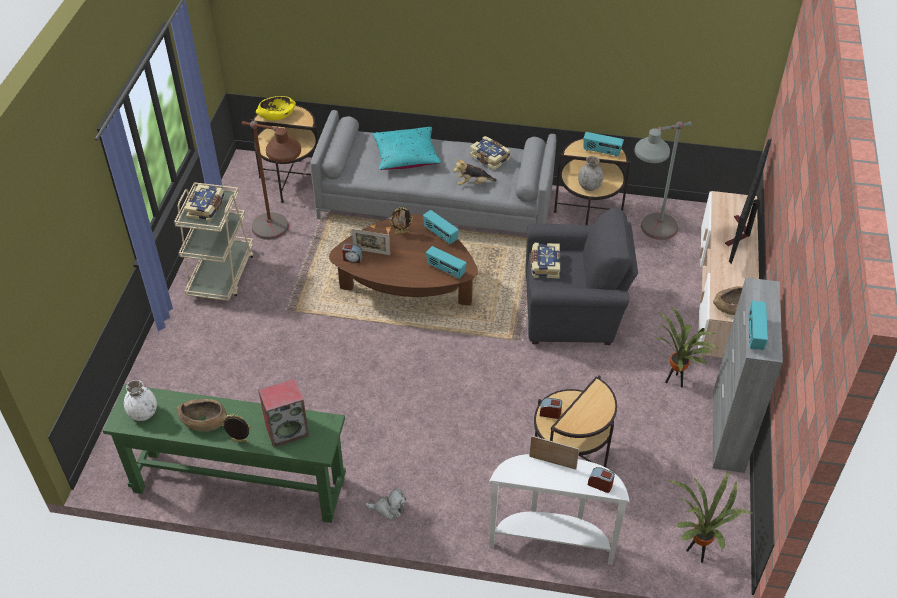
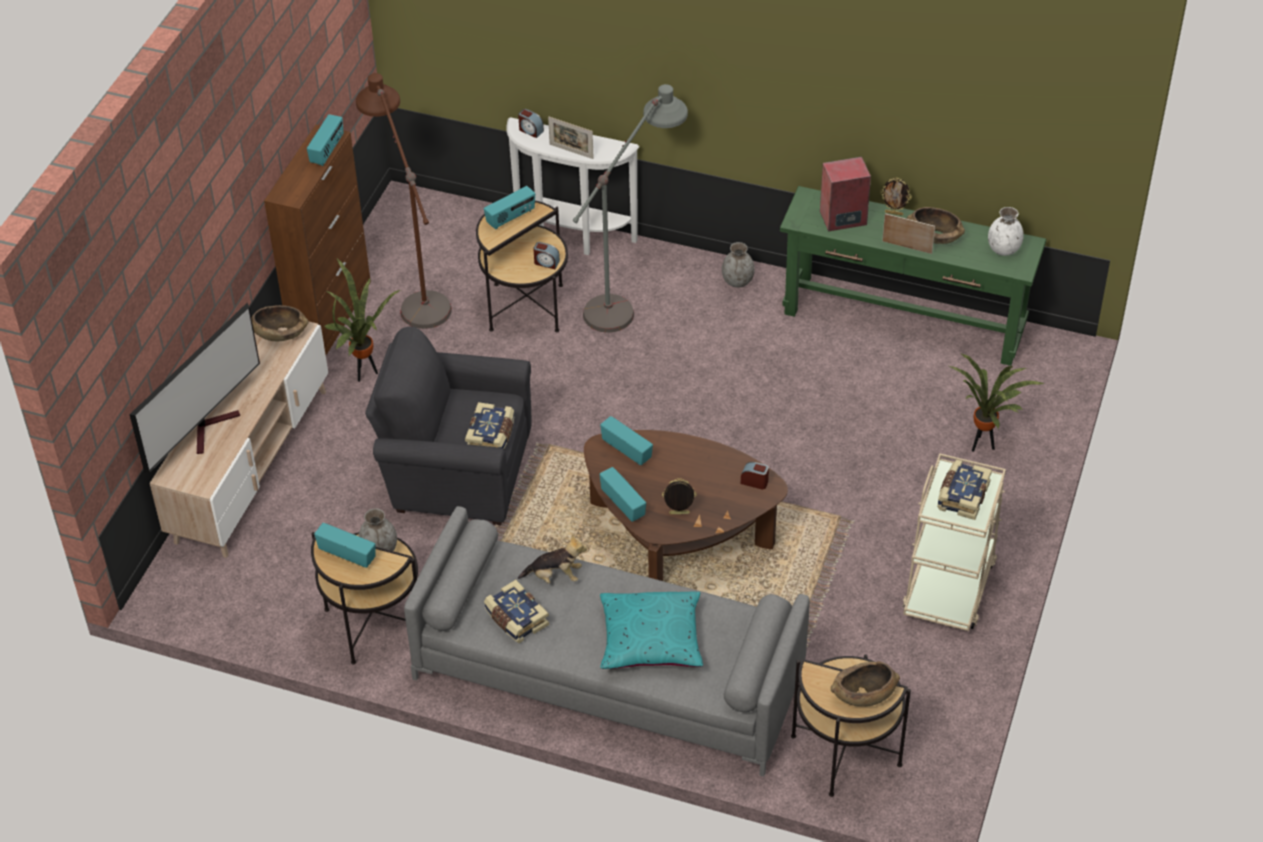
camera: 170 degrees left, 0 degrees up
(277, 115) = (864, 694): yellow bowl -> brown bowl
(281, 242) = (860, 630): brown floor lamp -> brown floor lamp (414, 287)
(371, 252) = (726, 489): picture frame -> picture frame (907, 247)
(388, 508) = (738, 281): plush toy -> grey vase
(589, 413) = (511, 218): none -> radio
(648, 242) = (304, 565): grey floor lamp -> grey floor lamp (632, 294)
(696, 552) = (427, 214): potted plant -> potted plant (982, 446)
(728, 430) = (331, 315): grey cabinet -> brown cabinet

